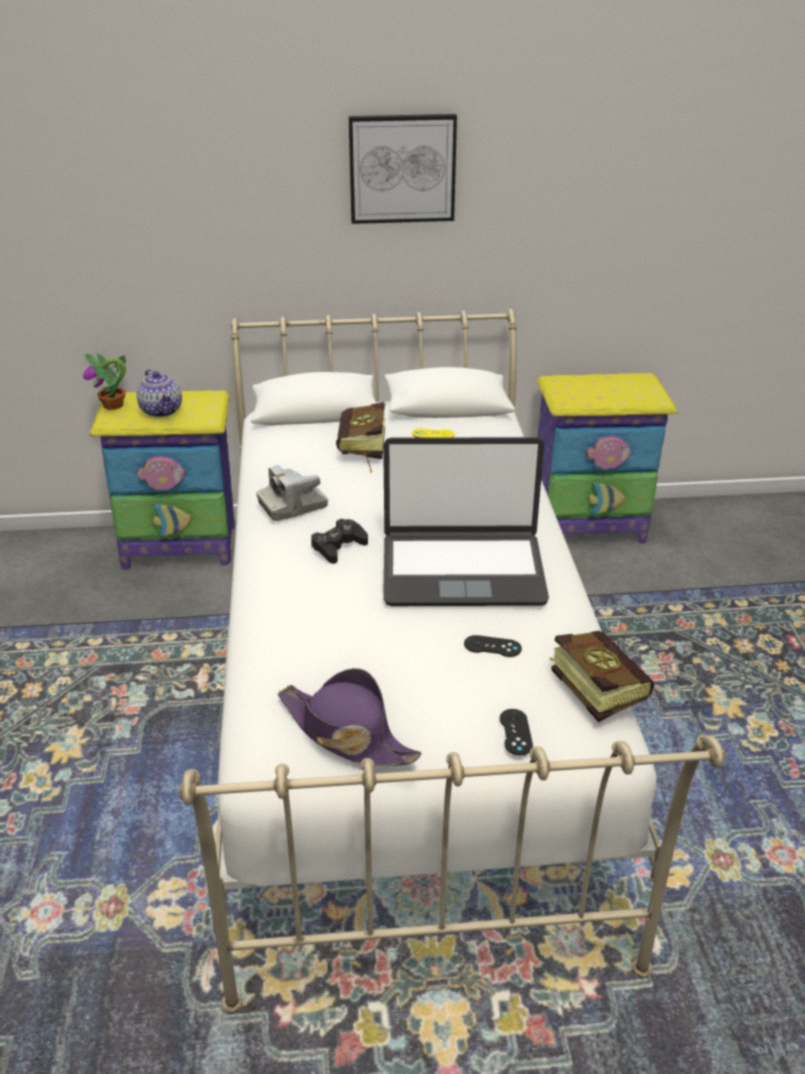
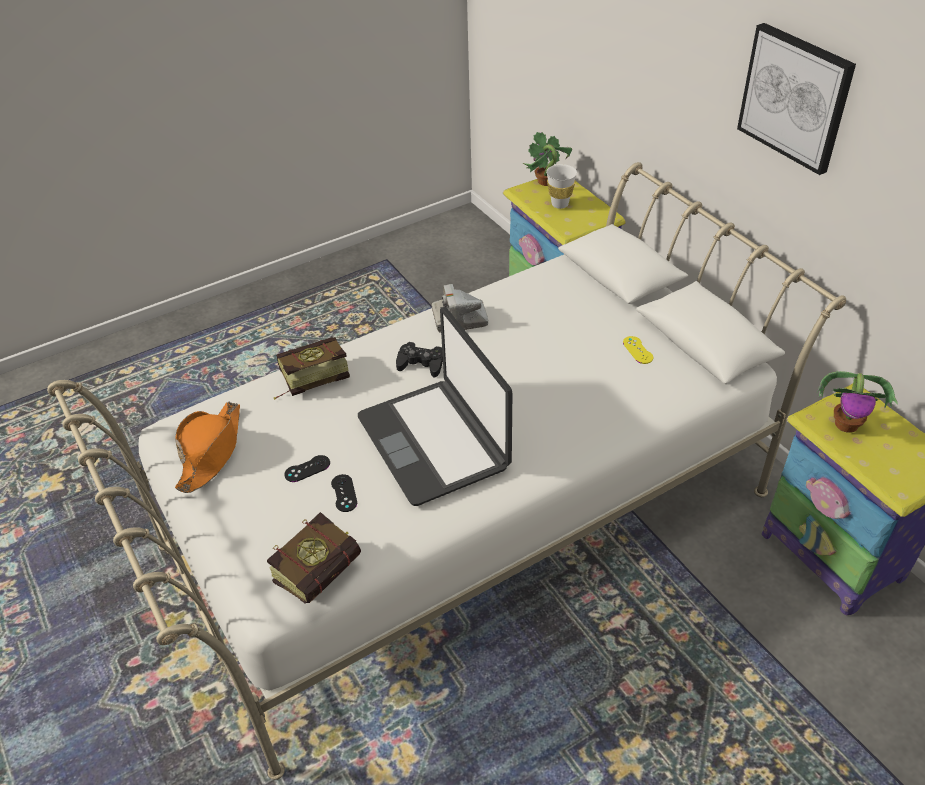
camera: 65 degrees right, 10 degrees up
(161, 410) = (560, 204): teapot -> white cup
(293, 505) = (460, 319): camera -> camera turned 45 degrees counterclockwise
(345, 733) = (211, 451): purple hat -> orange hat
(362, 453) = (567, 323): book -> book (308, 380)
(515, 732) = (250, 539): black game controller -> black game controller (307, 469)
(581, 393) = (847, 424): none -> potted plant

